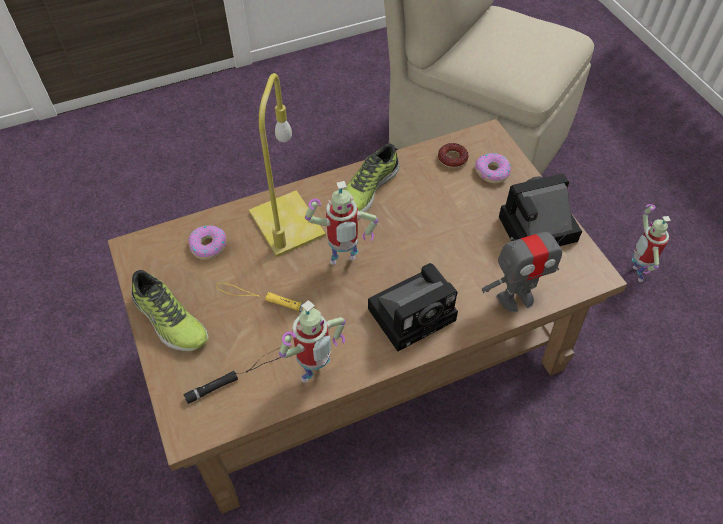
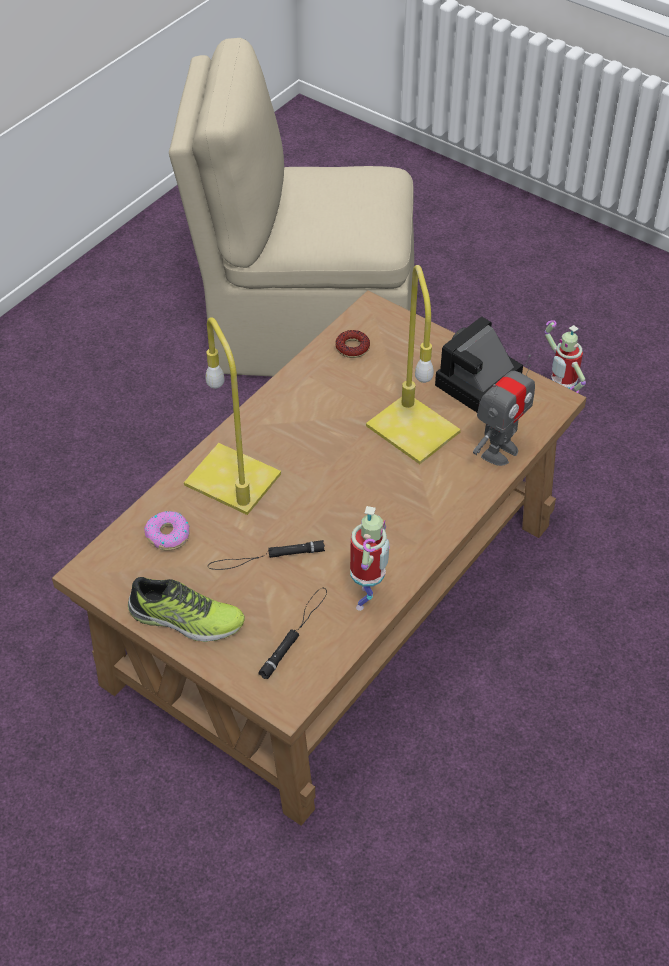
camera: 30 degrees left, 5 degrees down
(264, 299) = (266, 558): yellow flashlight -> black flashlight
(343, 263) = (318, 491): toy robot -> none
(367, 189) = (289, 412): shoe -> none
(414, 312) = (417, 505): camera -> none
(453, 244) = (410, 428): none -> yellow table lamp
(492, 172) = (400, 345): donut -> none

